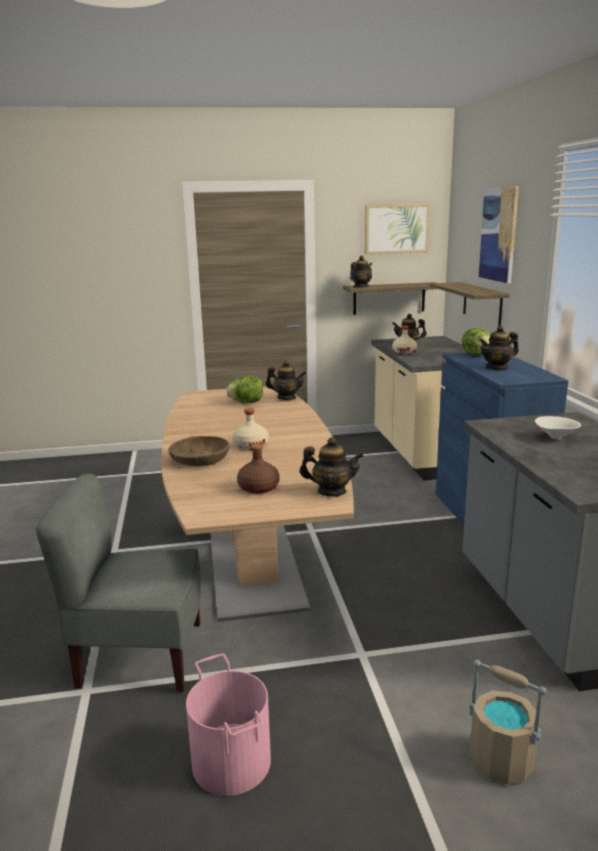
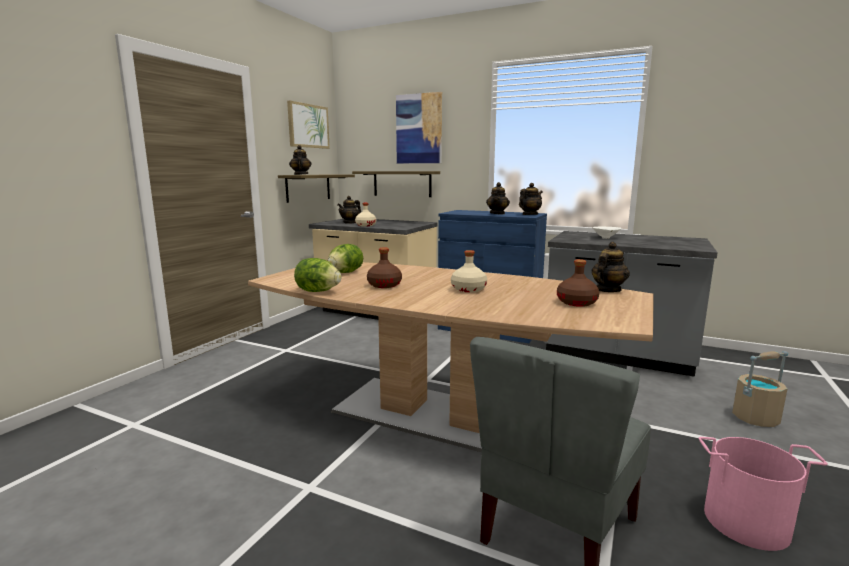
camera: 55 degrees left, 5 degrees down
(199, 460) = (477, 306): brown bowl -> none
(224, 422) = (384, 285): none -> brown bottle
(286, 398) = (364, 264): teapot -> teapot (529, 215)
(477, 355) = (458, 211): lettuce -> lettuce (318, 291)

